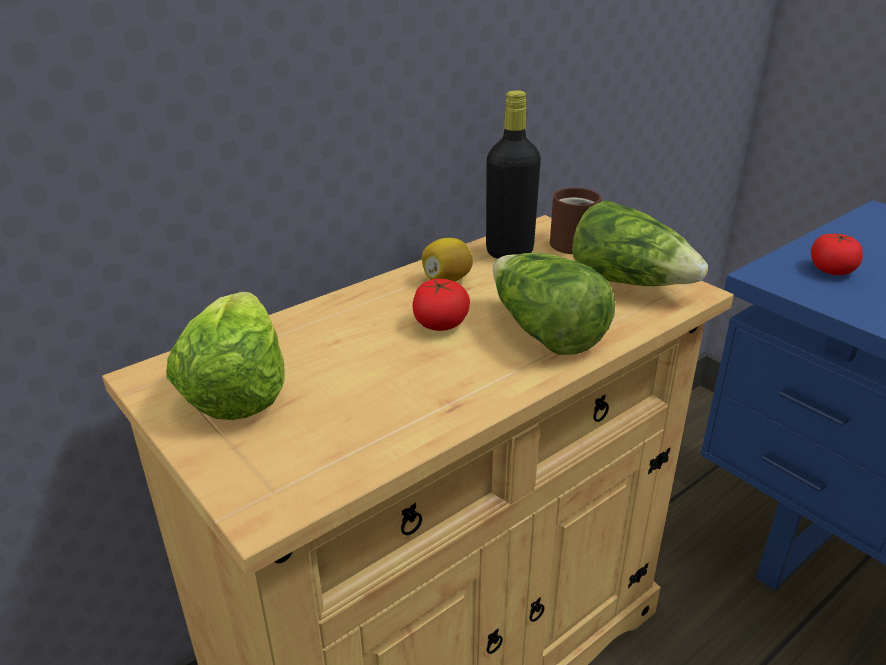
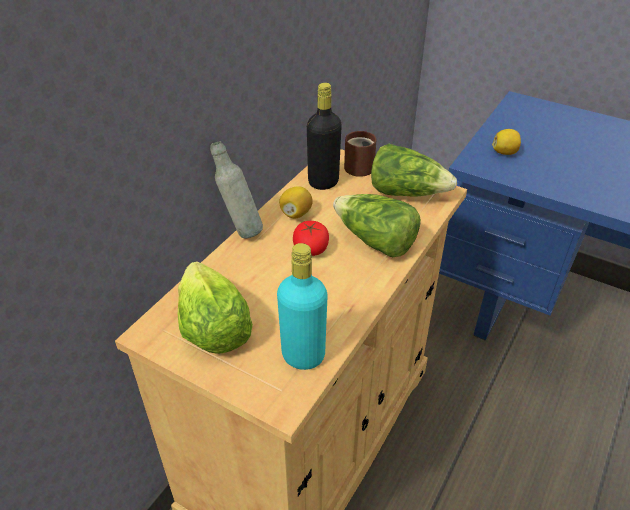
camera: 20 degrees left, 10 degrees up
(338, 453) = (303, 356): none -> turquoise bottle
(356, 286) = (241, 231): none -> grey bottle
(831, 270) = (505, 152): tomato -> lemon

